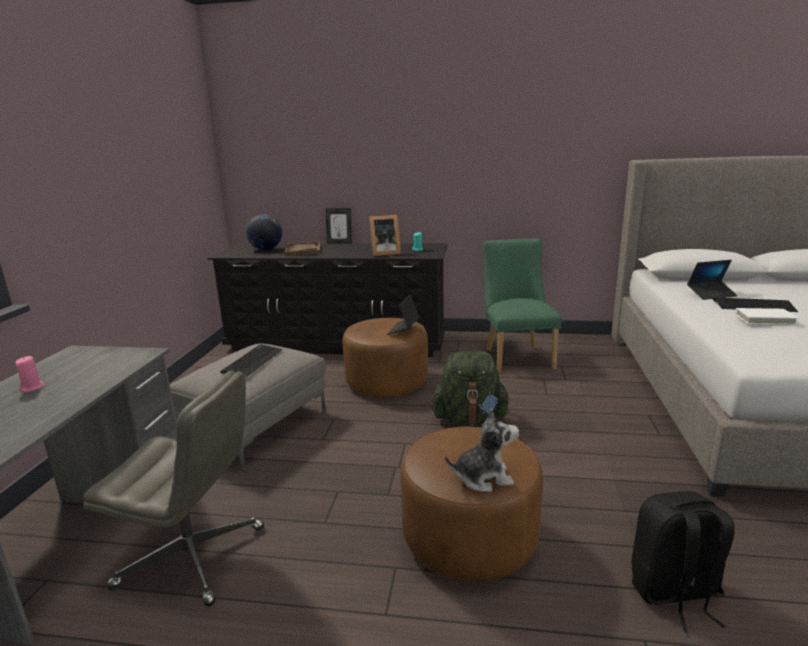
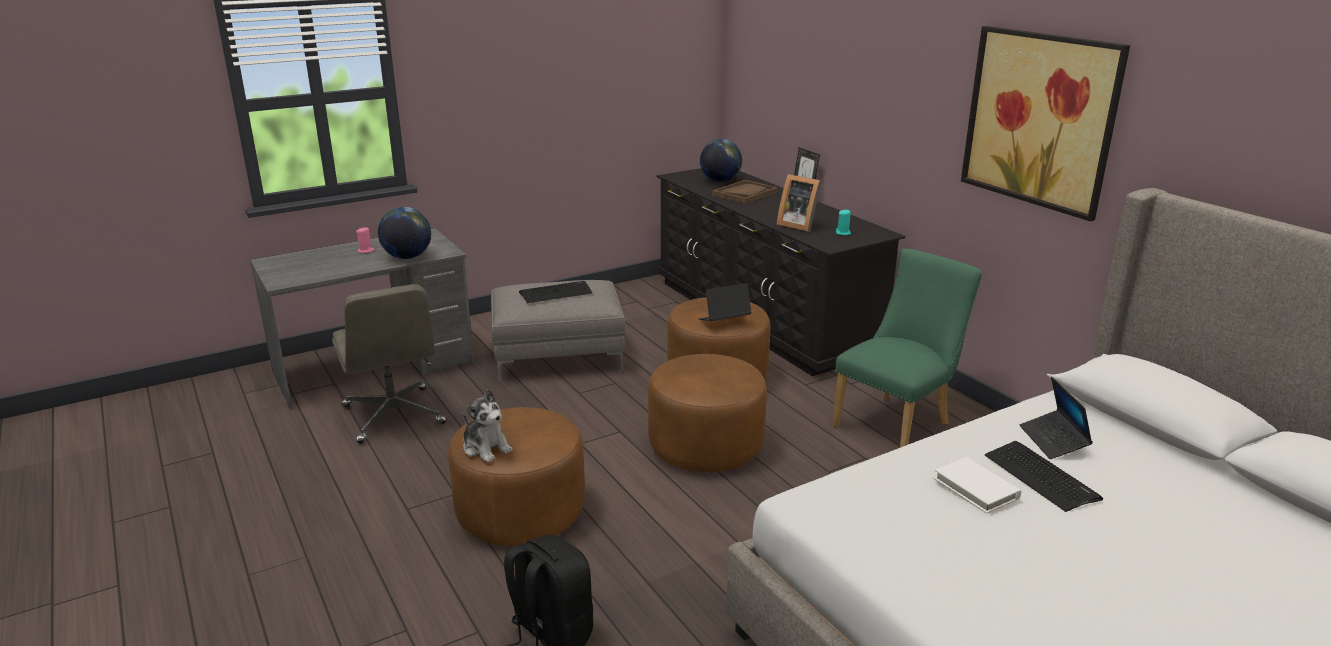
camera: 50 degrees right, 5 degrees up
(108, 372) = (407, 257): none -> globe
(470, 419) = (706, 446): green backpack -> brown ottoman
(541, 140) = (1040, 119): none -> picture
(711, 294) = (1053, 441): laptop -> laptop turned 45 degrees clockwise

